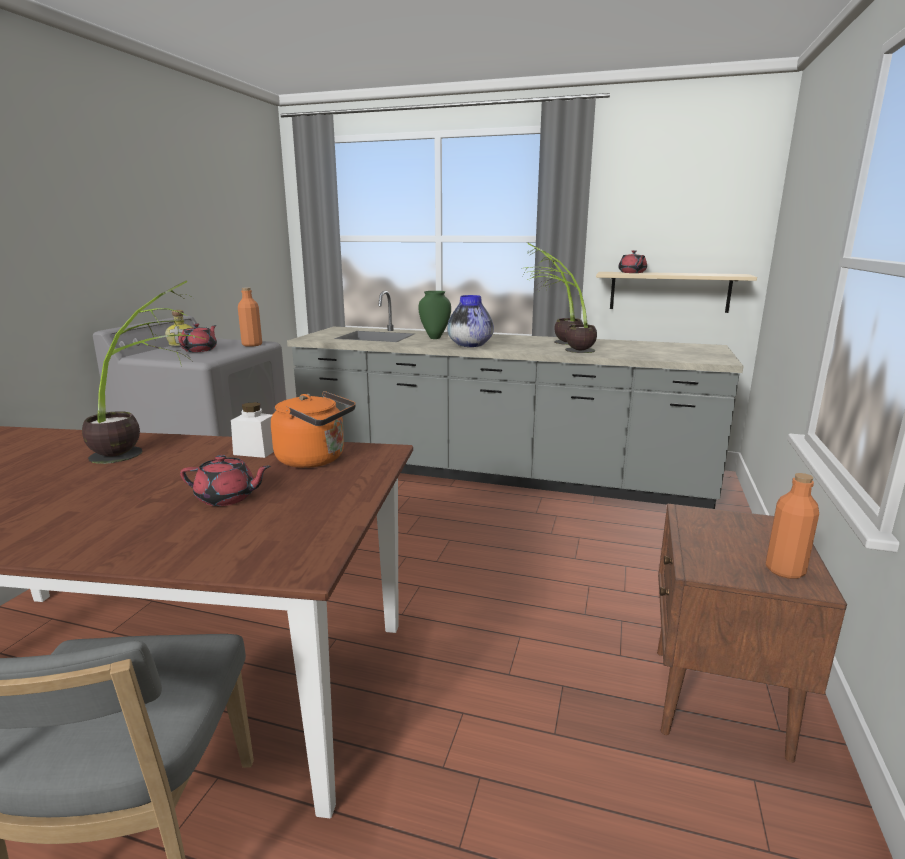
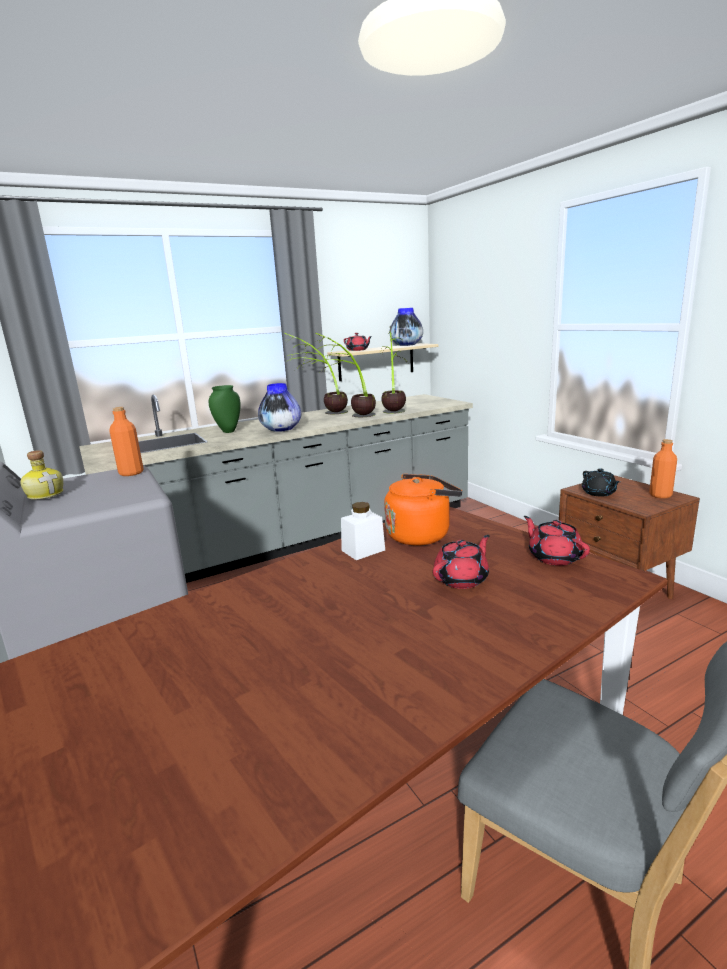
camera: 45 degrees left, 0 degrees up
(147, 448) = (266, 592): potted plant -> potted plant (394, 408)
(200, 350) = (94, 492): red teapot -> red teapot (553, 557)
(700, 528) = (599, 493): none -> black teapot
(712, 274) = (406, 345): none -> vase

